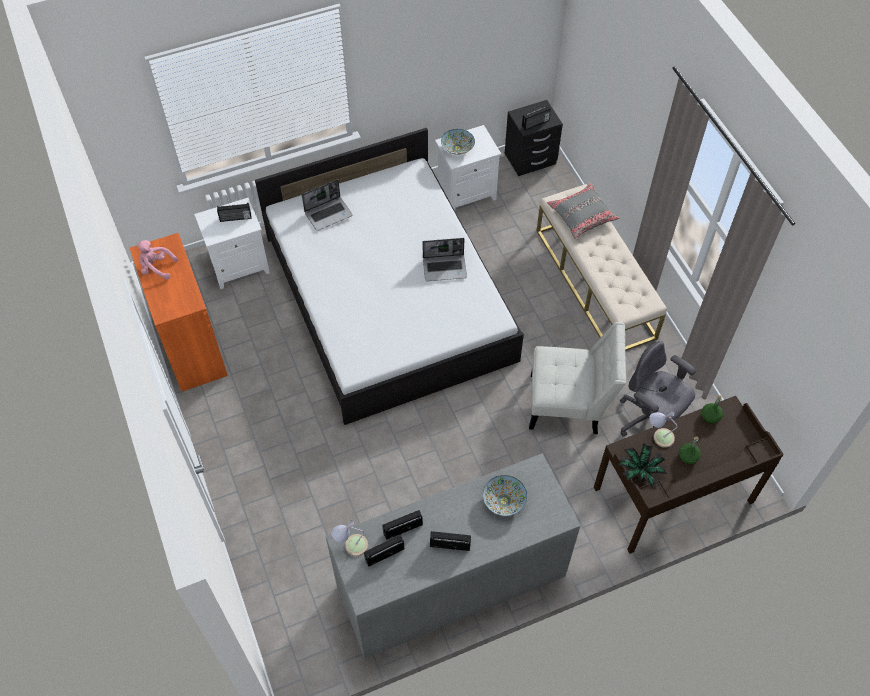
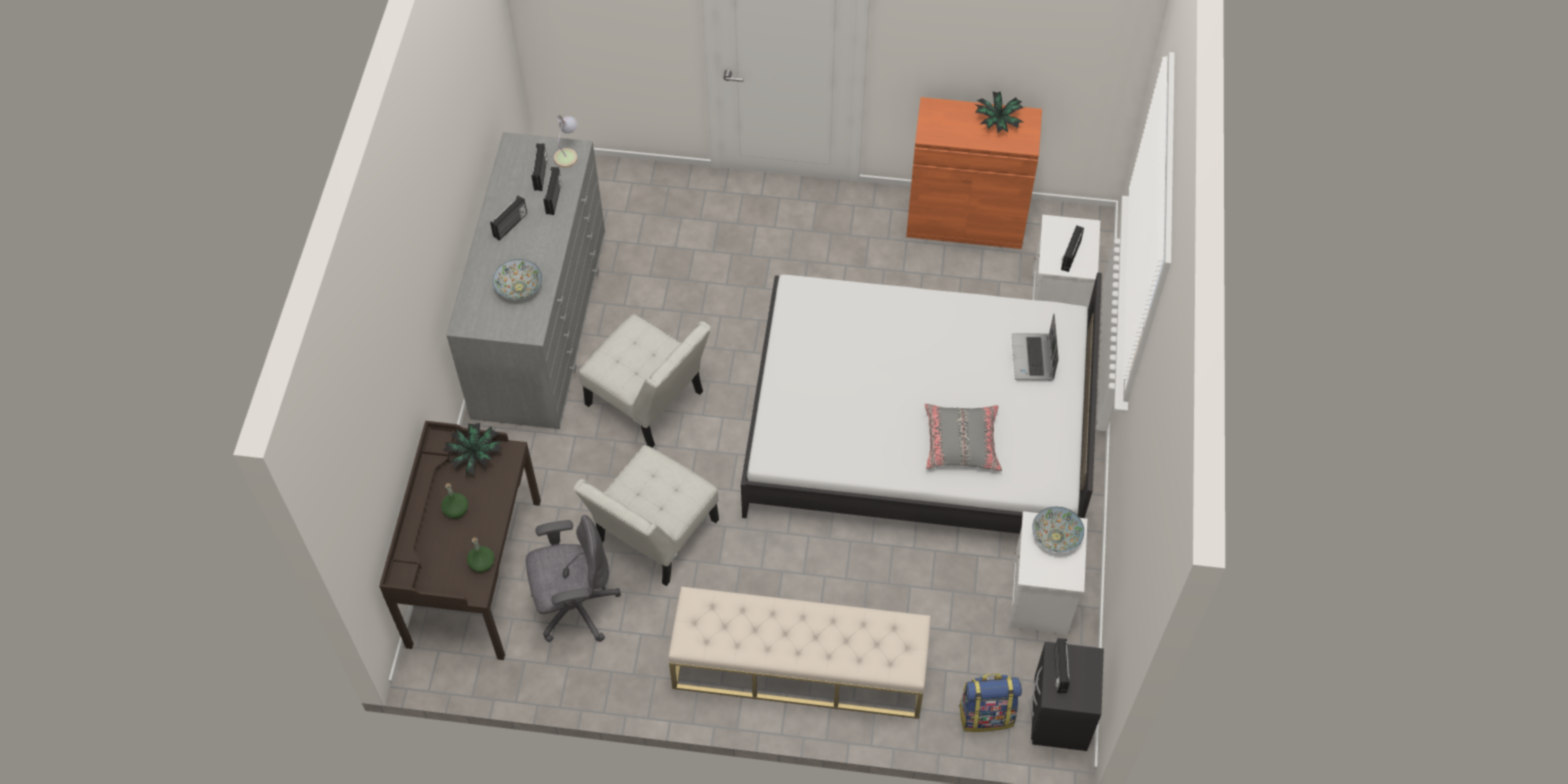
camera: 120 degrees right, 0 degrees up
(156, 268) = (997, 121): pink plush toy -> potted plant
(445, 268) = (877, 439): laptop -> none
(471, 463) = (649, 402): none -> white chair
(554, 189) = (986, 714): none -> backpack
(582, 215) = (870, 645): grey pillow -> grey pillow (961, 443)
(659, 437) = (498, 497): table lamp -> none

